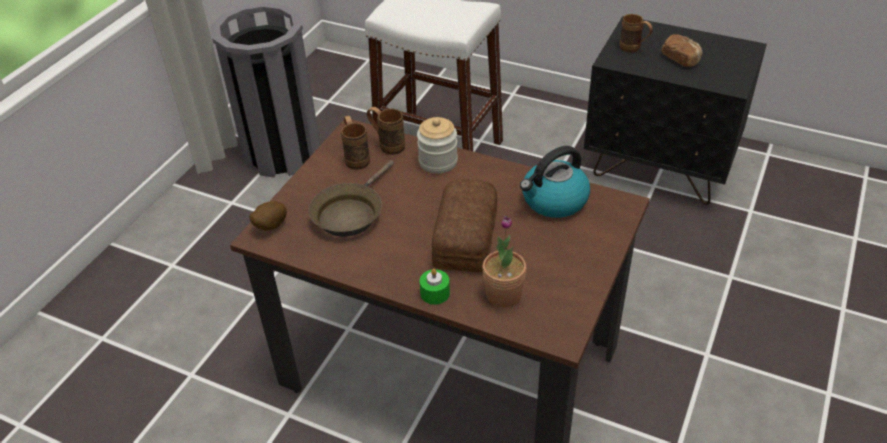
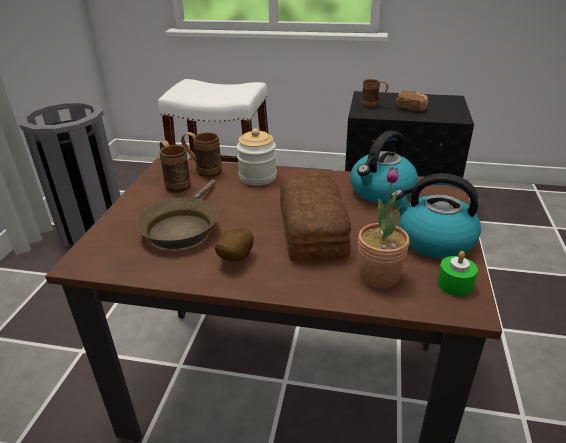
camera: 15 degrees left, 10 degrees down
(269, 226) = (92, 251): potato -> potato (234, 259)
(435, 293) = (303, 286): green candle -> green candle (454, 284)
(572, 267) = (434, 240): none -> kettle

